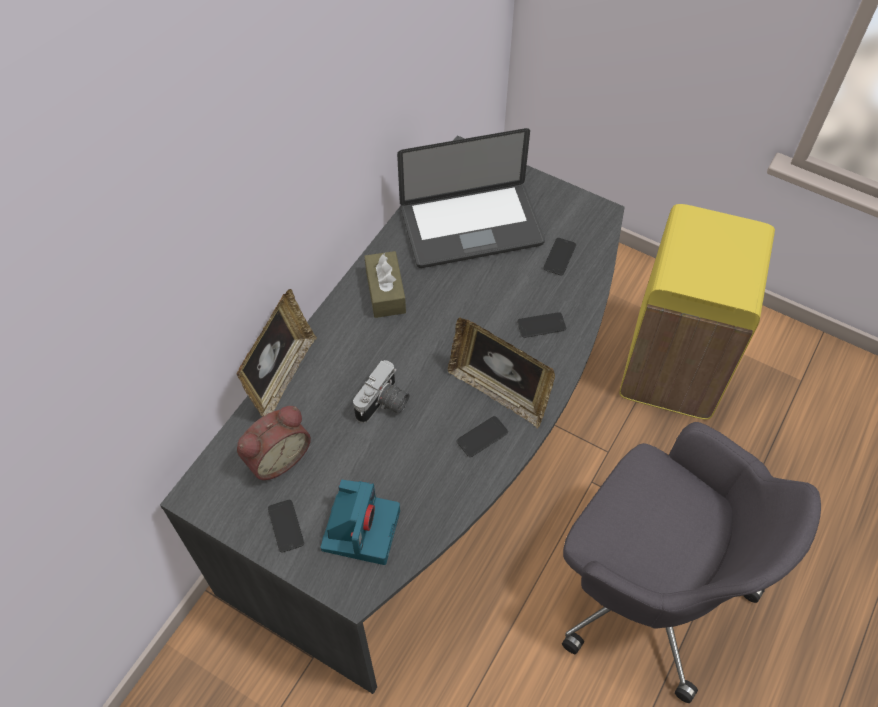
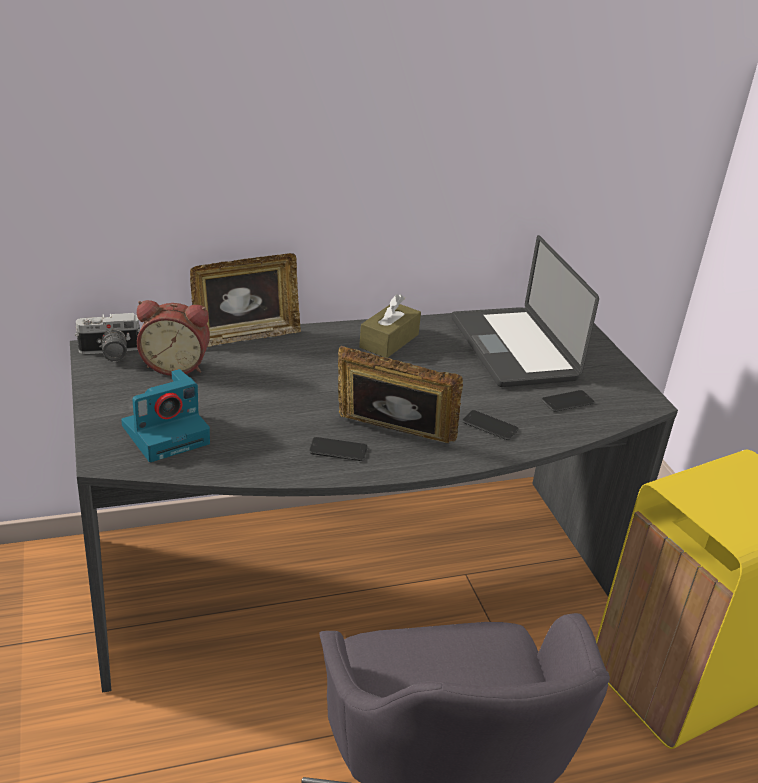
camera: 40 degrees right, 25 degrees down
(286, 526) = (122, 399): phone -> none
(384, 405) = (292, 389): camera -> camera (110, 354)
(471, 227) = (512, 348): laptop -> laptop turned 45 degrees clockwise
(498, 392) = (392, 436): picture frame -> picture frame turned 120 degrees clockwise

